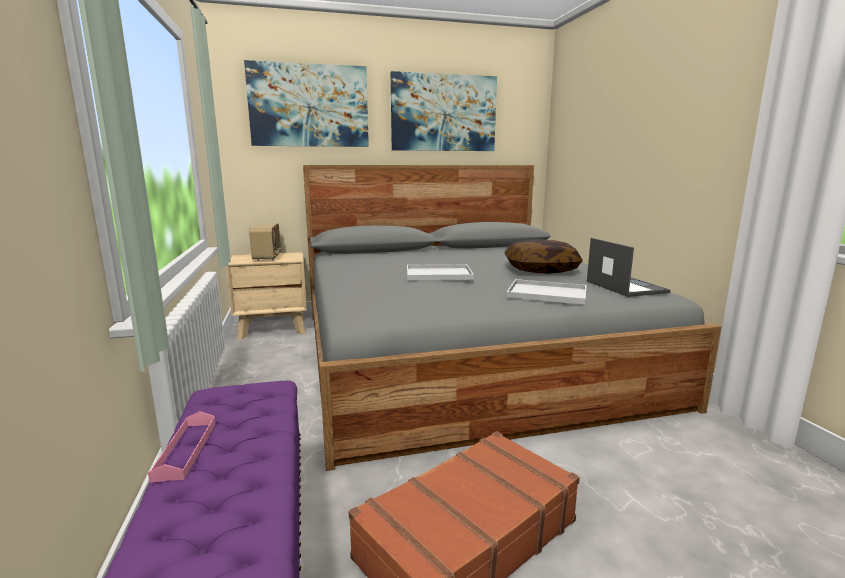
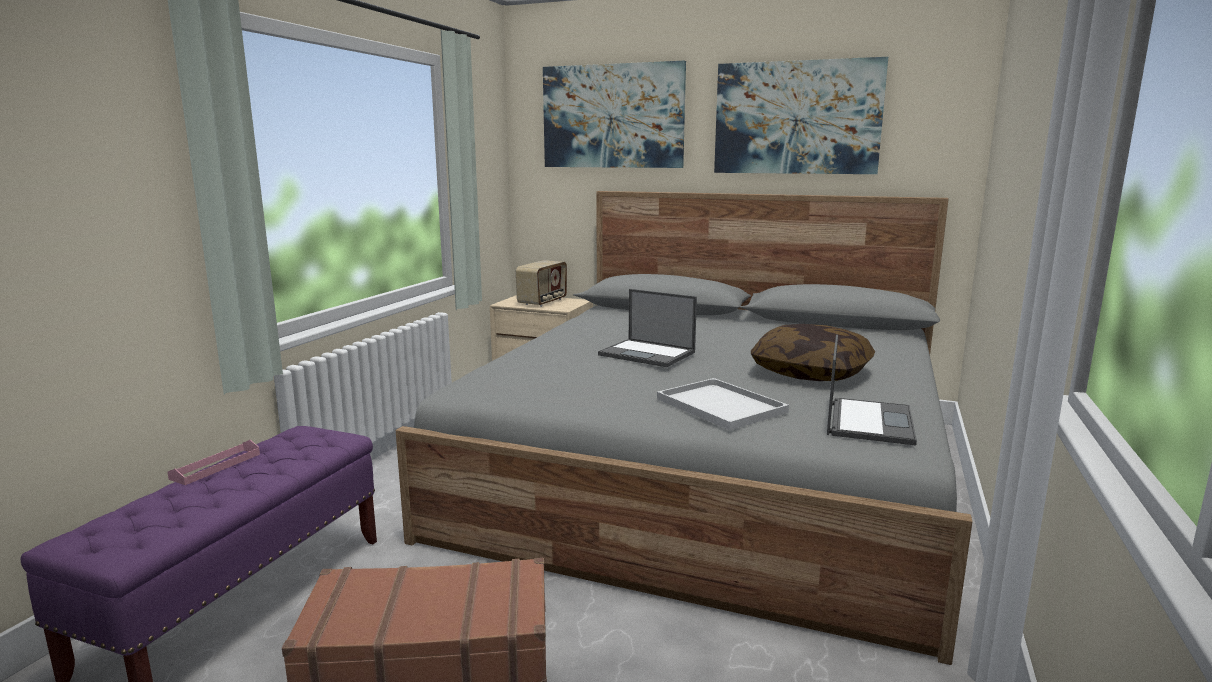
camera: 35 degrees right, 0 degrees up
(440, 274) = (648, 354): white tray -> laptop

